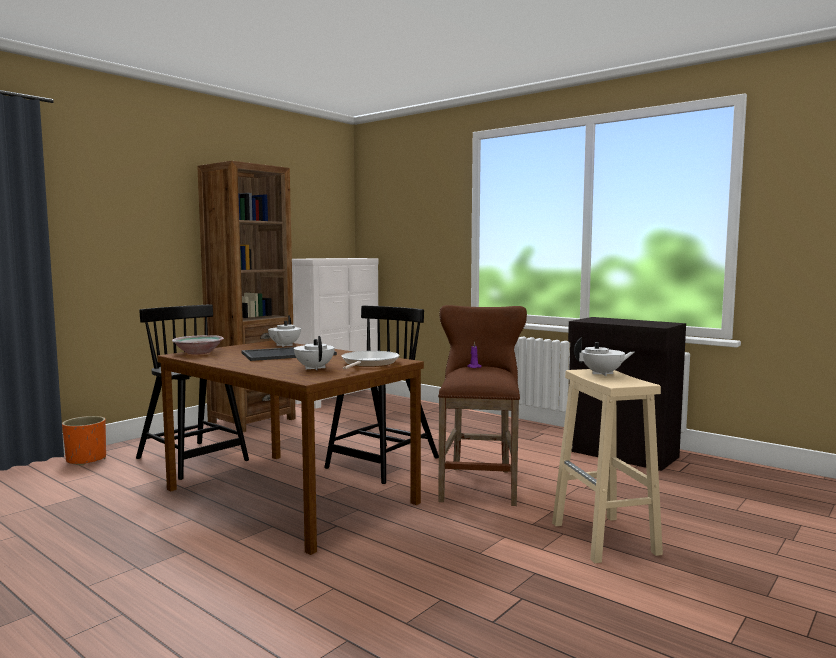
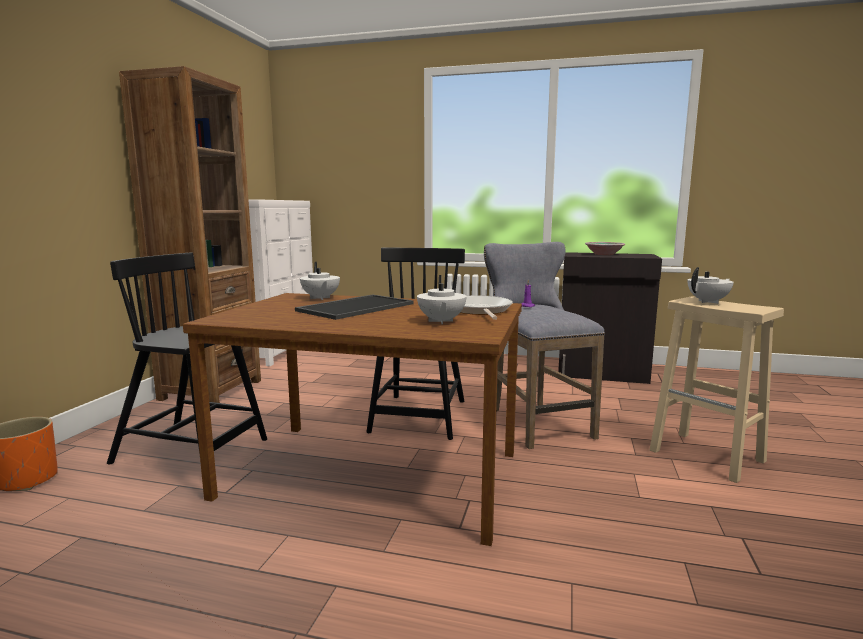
camera: 25 degrees left, 5 degrees up
(199, 352) = (235, 315): bowl -> bowl (604, 254)
(315, 368) = (441, 321): white teapot -> white teapot turned 135 degrees counterclockwise
(479, 483) = (535, 421): brown stool -> grey stool

